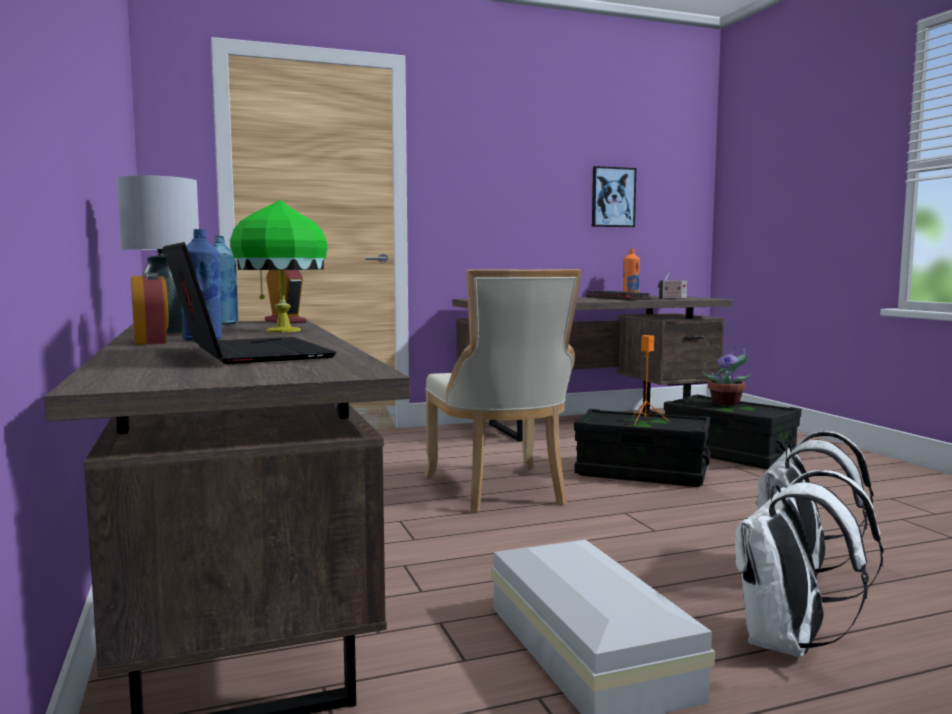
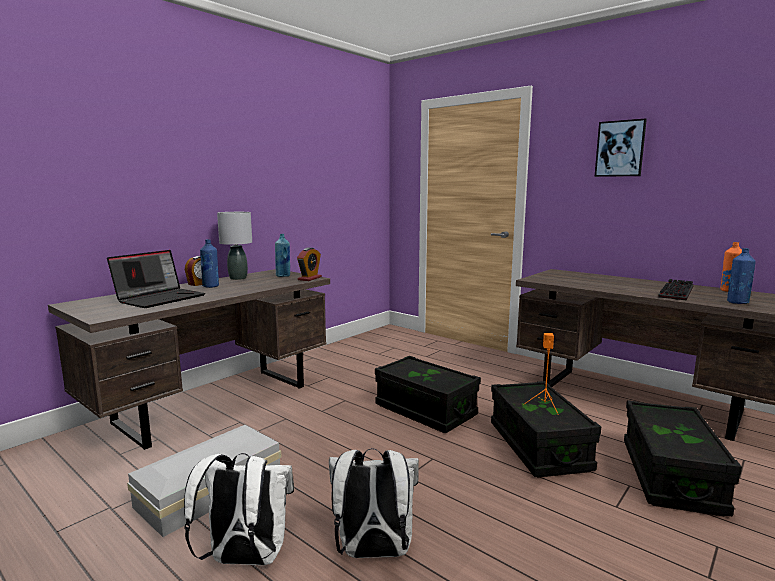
camera: 60 degrees right, 5 degrees up
(281, 330) = (261, 285): green table lamp -> none
(500, 491) = (425, 410): beige chair -> black storage box
(613, 197) = (732, 186): picture -> picture (620, 148)
(672, 298) = (737, 302): radio -> blue bottle
(727, 403) = (685, 426): potted plant -> none

